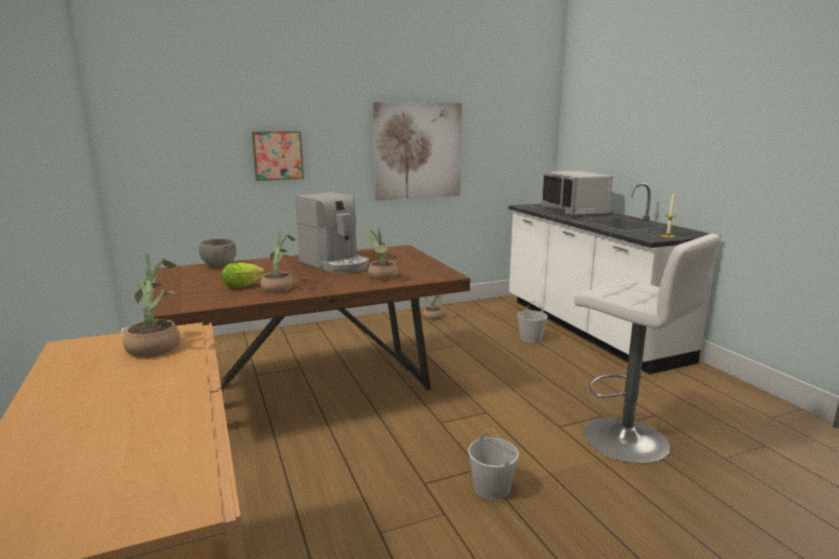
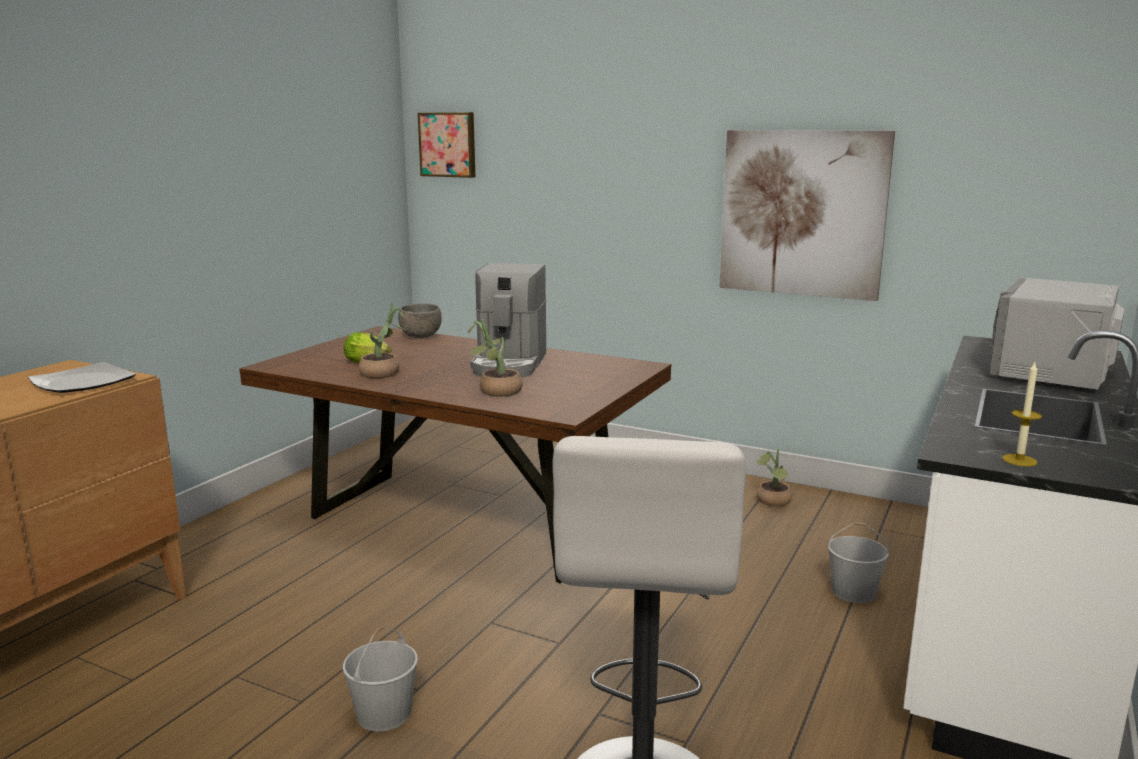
camera: 50 degrees right, 0 degrees up
(156, 345) = (83, 382): potted plant -> plate
(277, 155) = (587, 205): picture -> picture (448, 144)

